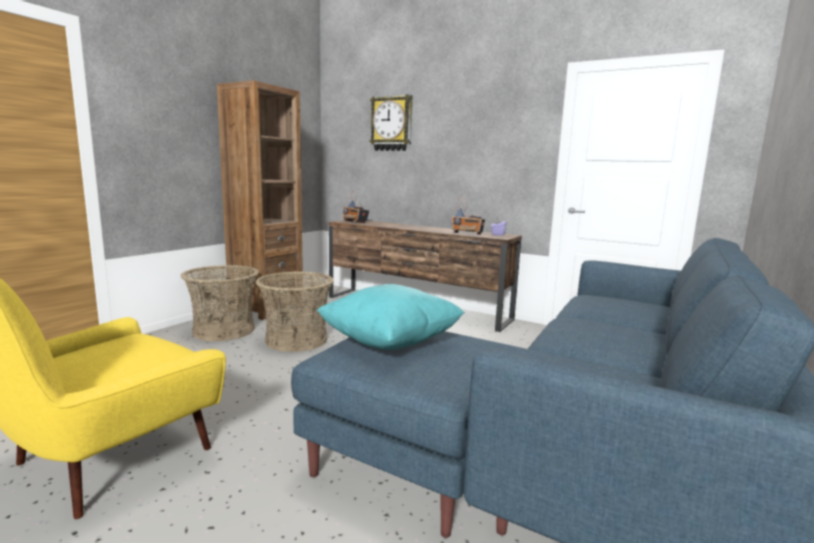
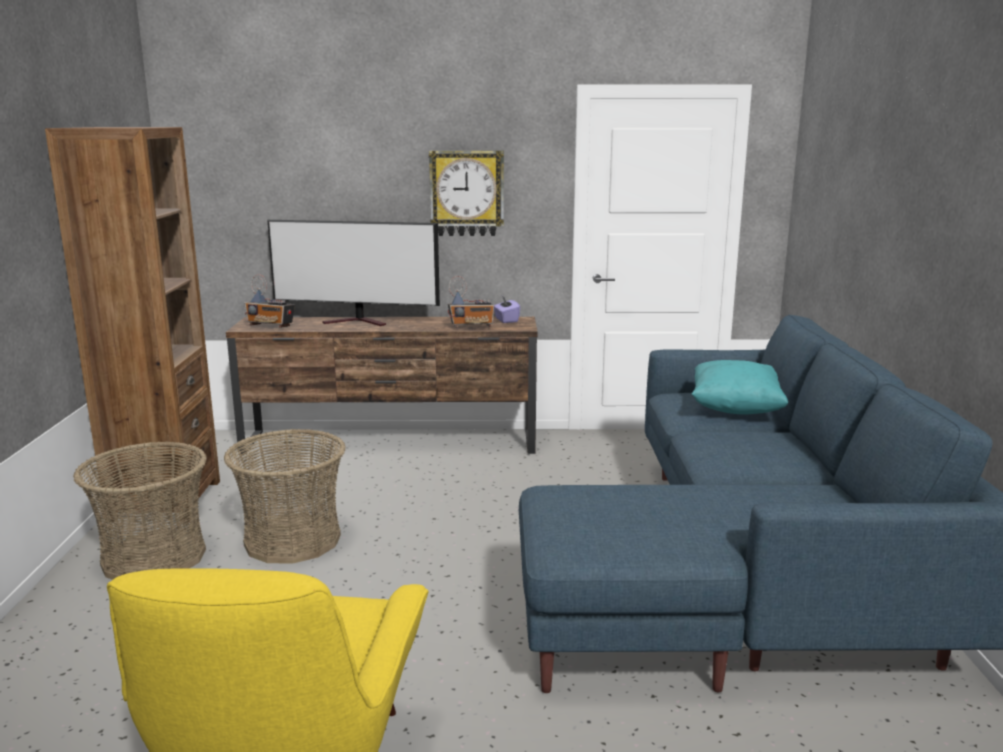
camera: 30 degrees left, 5 degrees up
(390, 342) = (592, 516): turquoise pillow -> turquoise pillow (736, 409)
(391, 124) = (306, 159): wall clock -> wall clock (467, 193)
(405, 226) = (359, 322): none -> television

